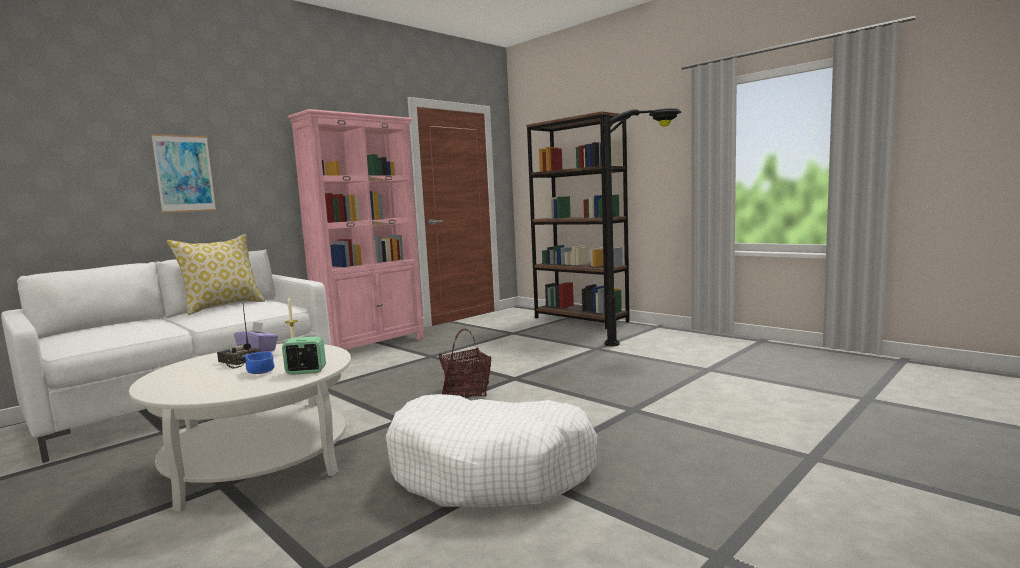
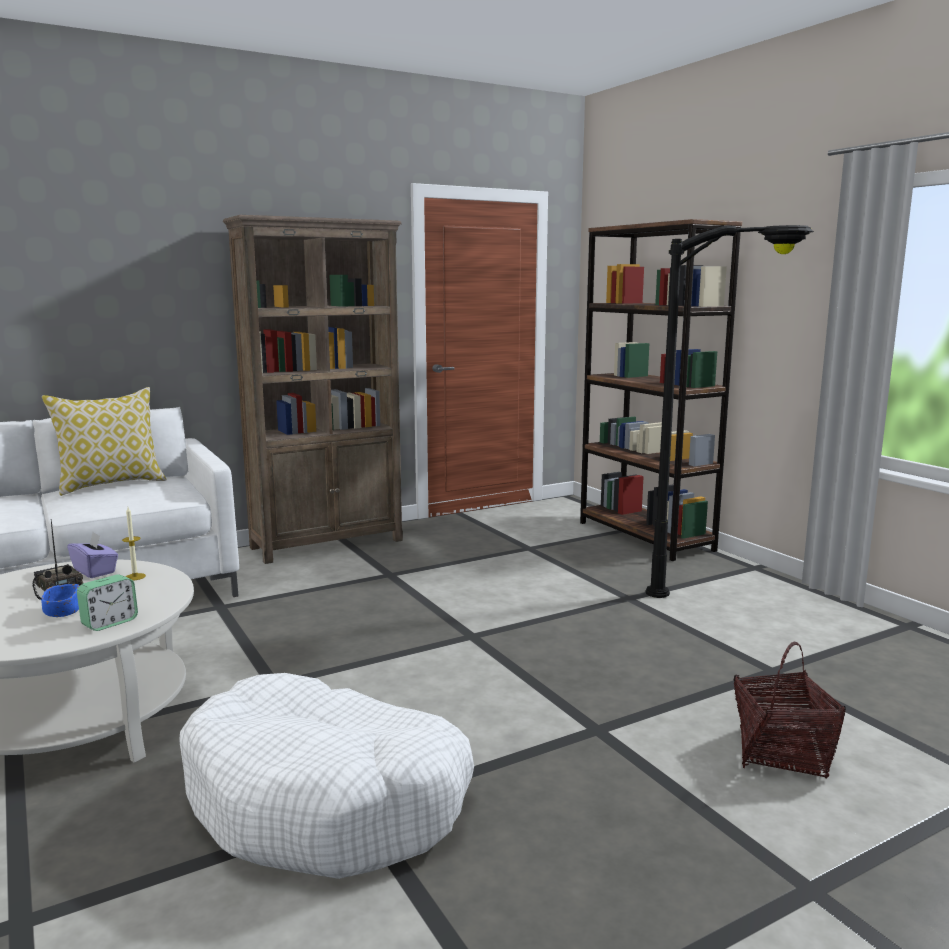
camera: 15 degrees right, 5 degrees up
(184, 173) = (80, 301): picture -> none
(306, 371) = (110, 623): alarm clock -> alarm clock turned 120 degrees clockwise
(372, 346) = (328, 544): pink bookcase -> brown bookcase
(466, 391) = (391, 649): basket -> basket (781, 753)

